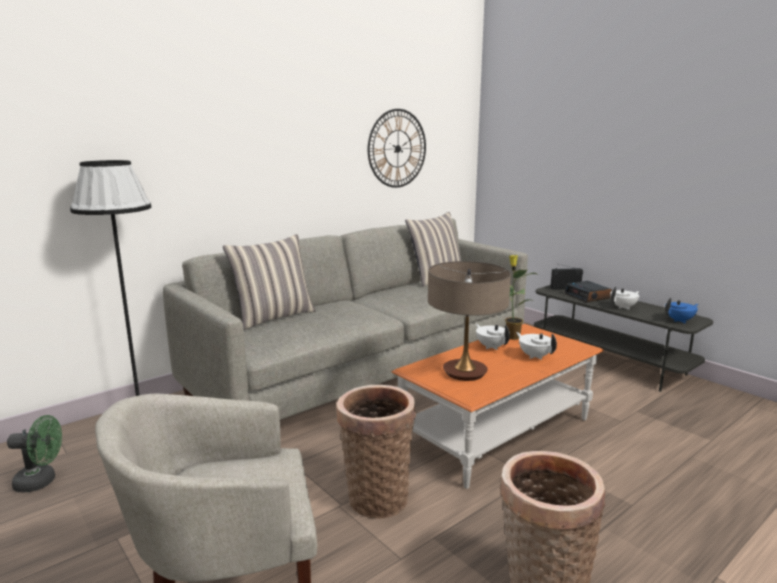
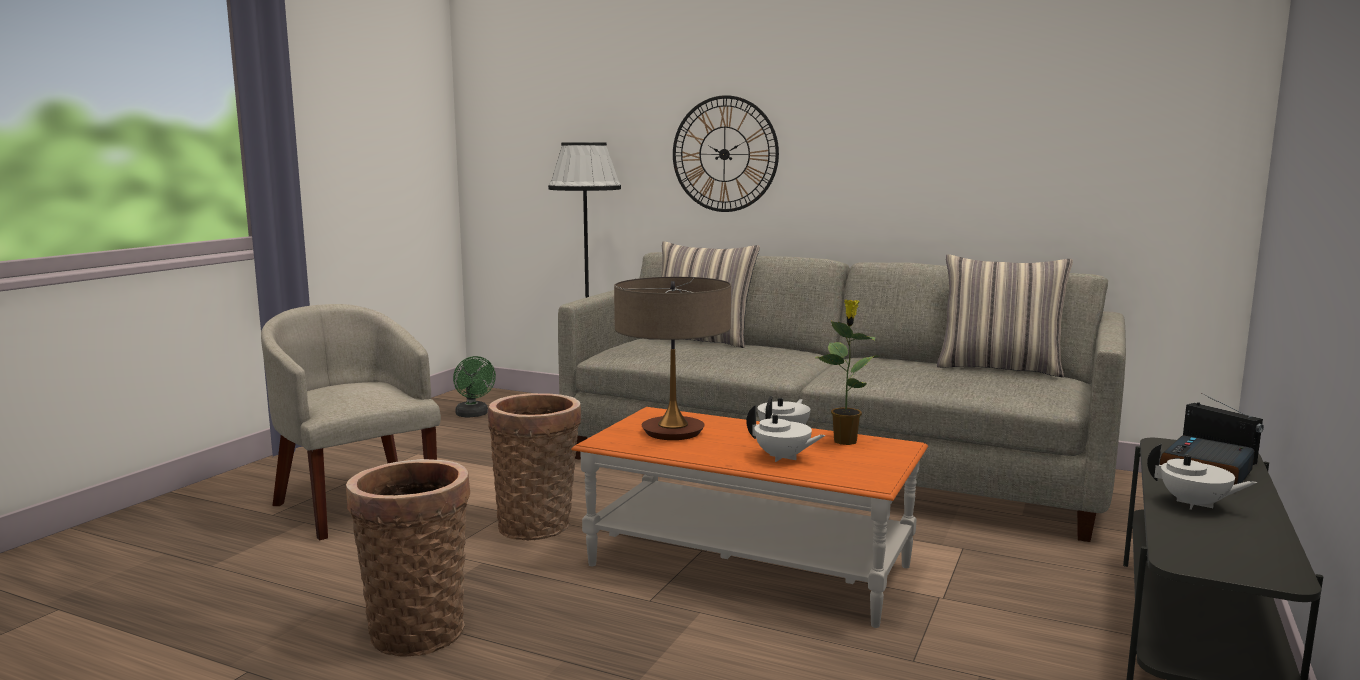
camera: 65 degrees right, 5 degrees down
(397, 148) = (1026, 143): wall clock -> wall clock (724, 154)
(535, 356) = (783, 457): white teapot -> white teapot turned 90 degrees clockwise
(679, 321) = (1214, 556): blue teapot -> none

